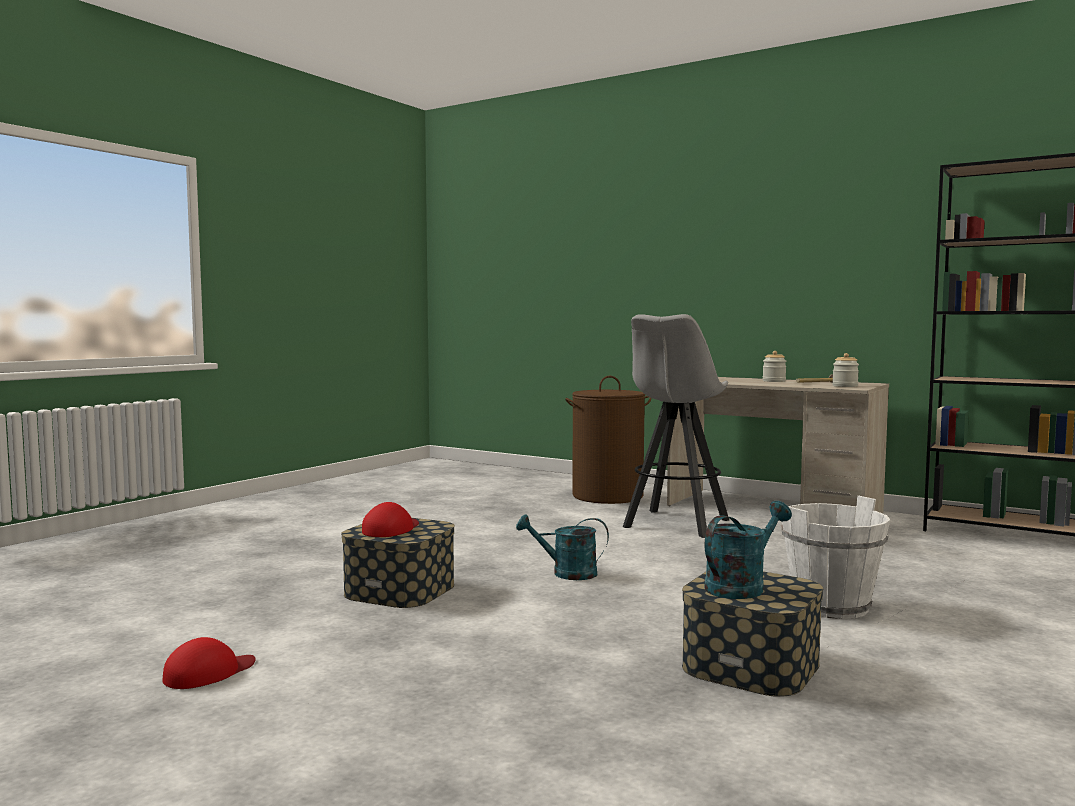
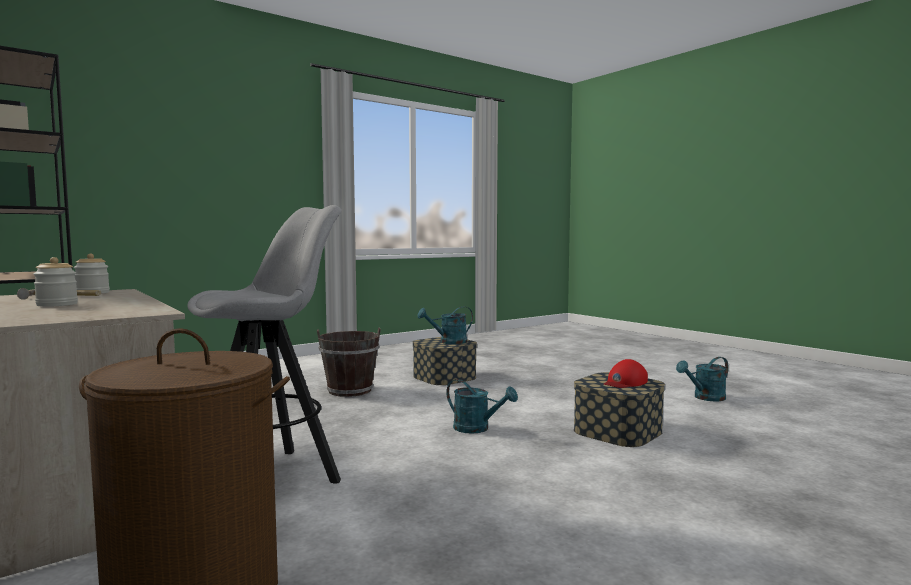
camera: 160 degrees left, 0 degrees up
(208, 672) = (705, 398): red cap -> turquoise watering can
(830, 606) = (350, 390): white bucket -> brown bucket

